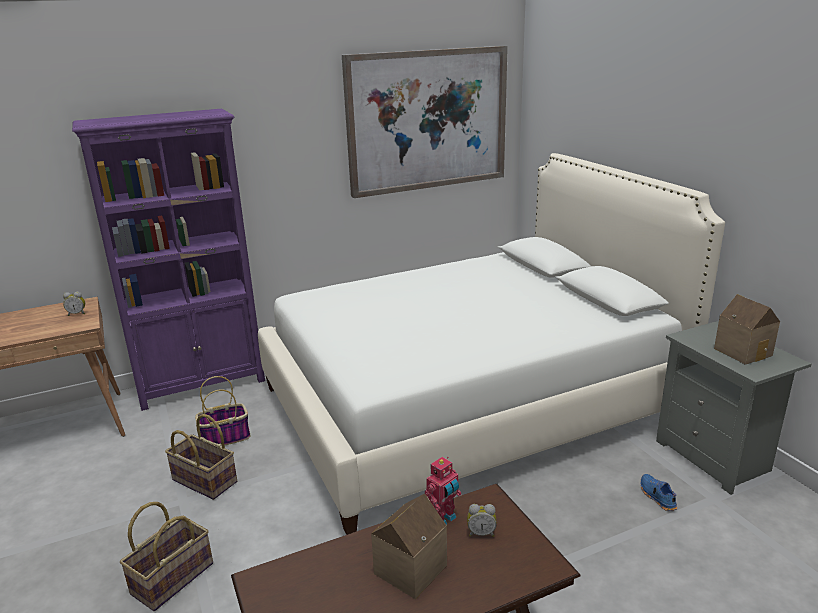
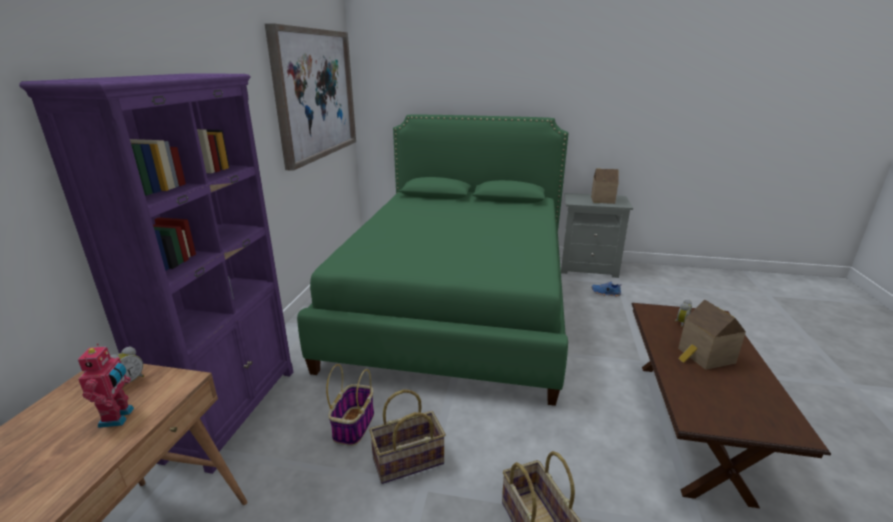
camera: 55 degrees left, 0 degrees up
(443, 519) = (659, 329): toy robot -> toy robot (119, 417)
(467, 403) = (457, 303): white bed -> green bed

